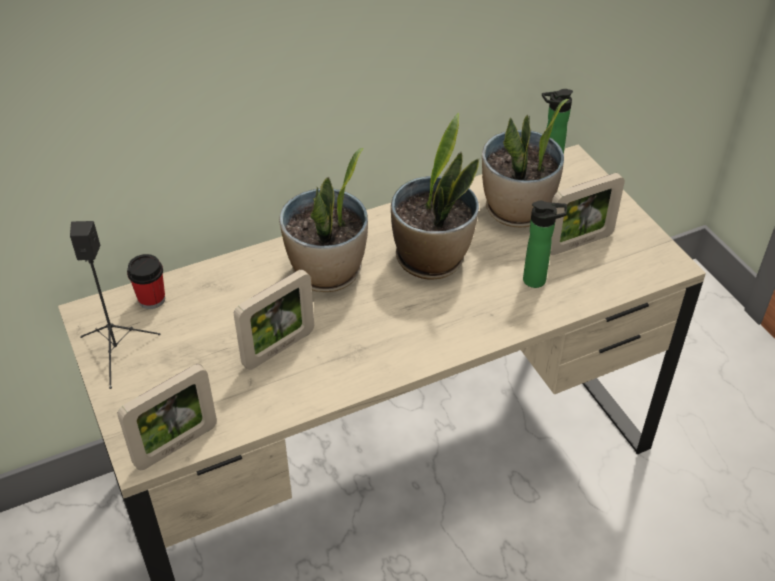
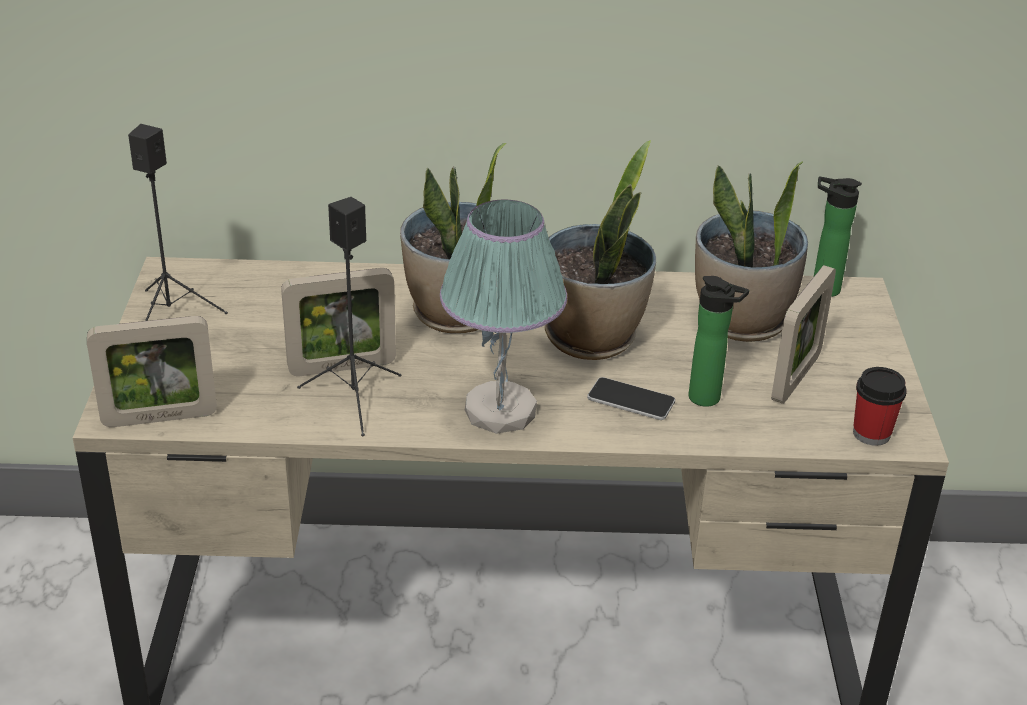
camera: 25 degrees right, 10 degrees down
(152, 299) = (245, 280): cup -> cup (871, 433)
(307, 372) = (354, 399): none -> black speaker
(414, 343) = (501, 412): none -> table lamp
(491, 300) = (631, 400): none -> phone
(579, 243) = (796, 378): picture frame -> picture frame turned 60 degrees counterclockwise

